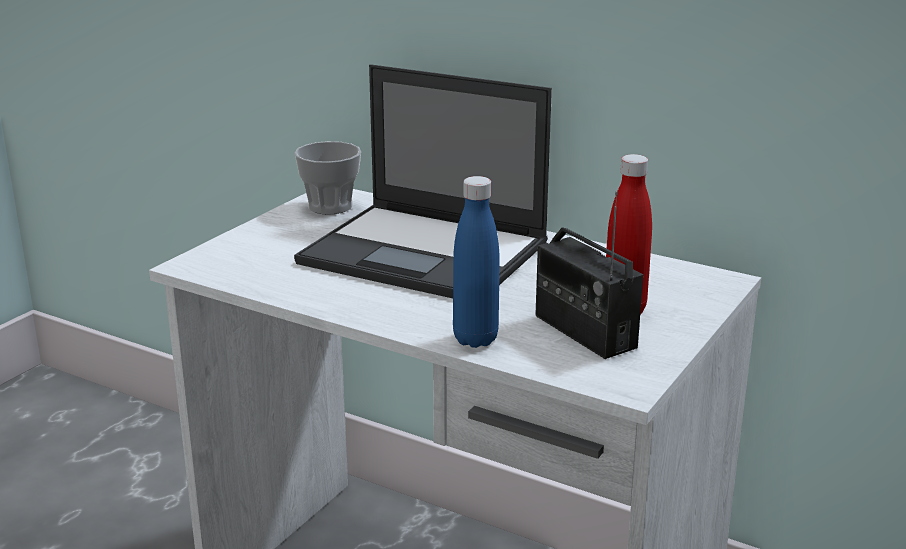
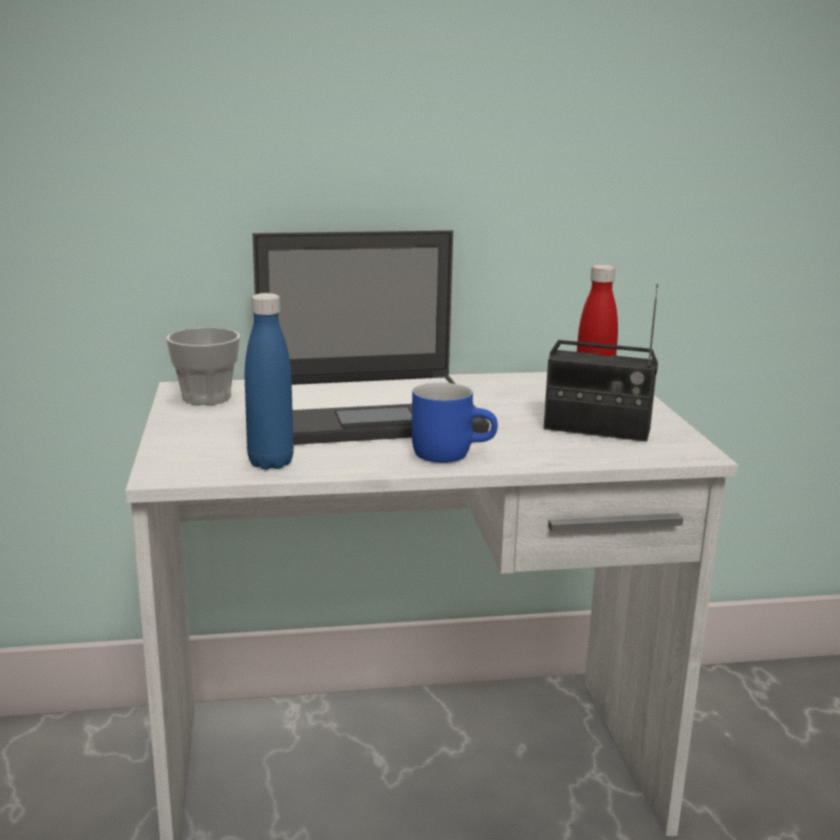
camera: 40 degrees left, 5 degrees down
(410, 313) = (451, 453): none -> blue mug
(475, 339) = (537, 455): blue bottle -> blue bottle (270, 463)

